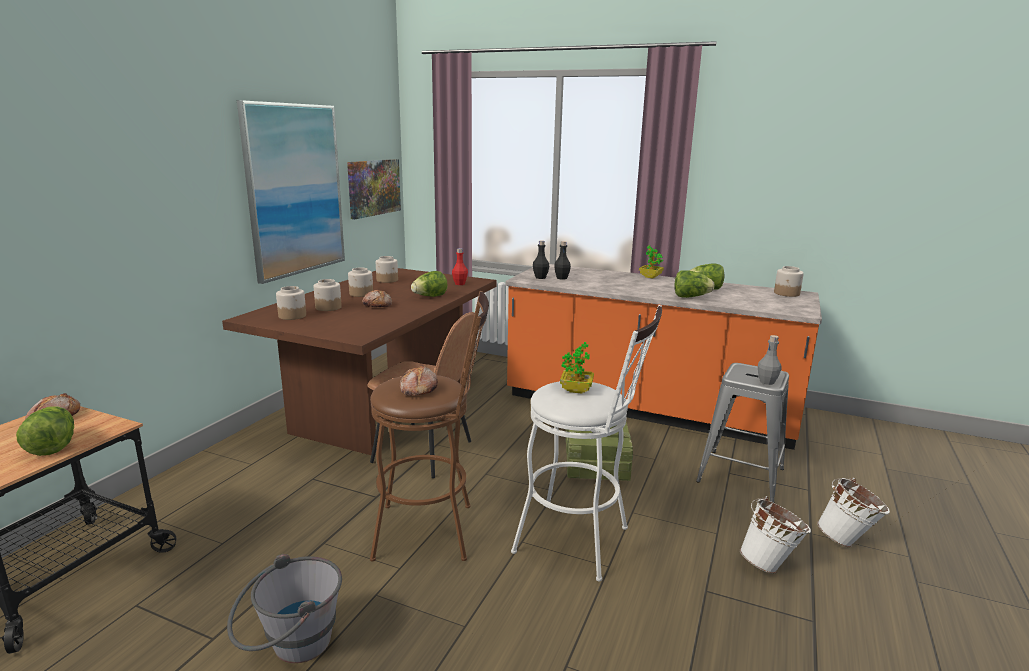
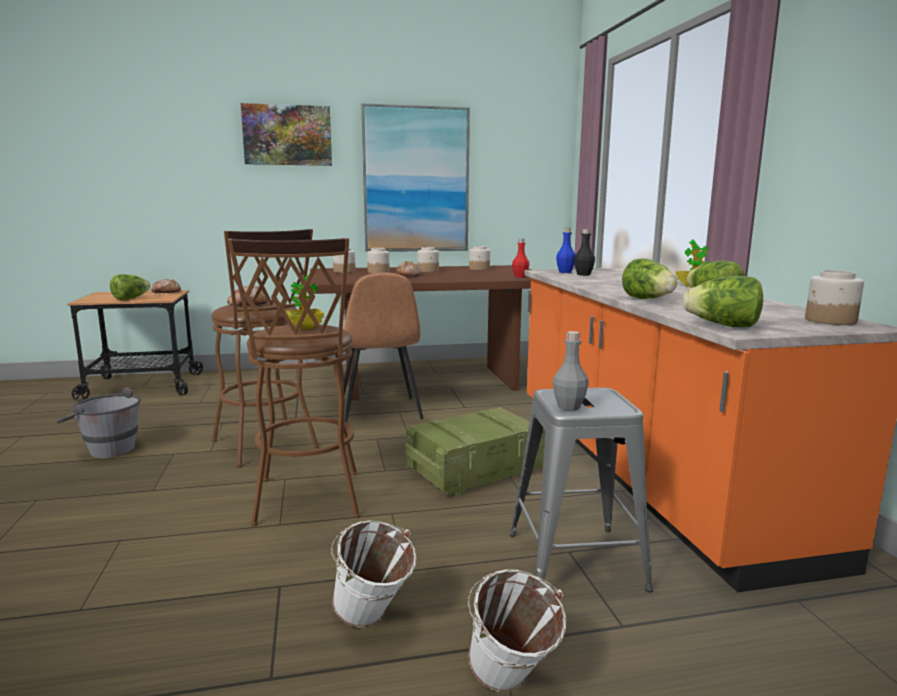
camera: 55 degrees right, 5 degrees down
(373, 187) = (523, 188): picture -> picture (287, 135)
(430, 296) = (461, 278): lettuce -> lettuce (722, 326)
(540, 277) = (565, 272): black bottle -> blue bottle
(581, 543) = (307, 502): white stool -> brown stool

